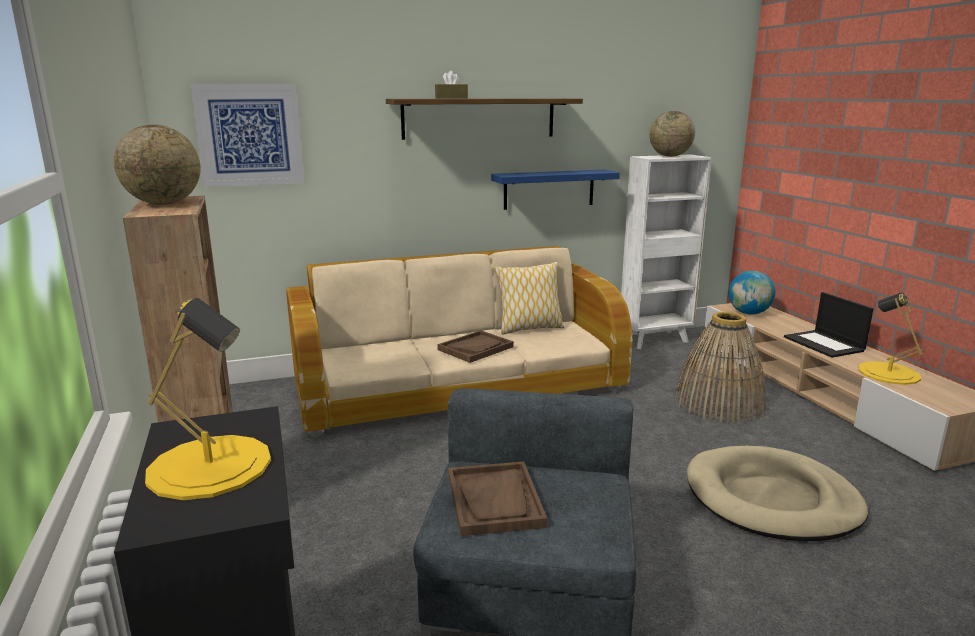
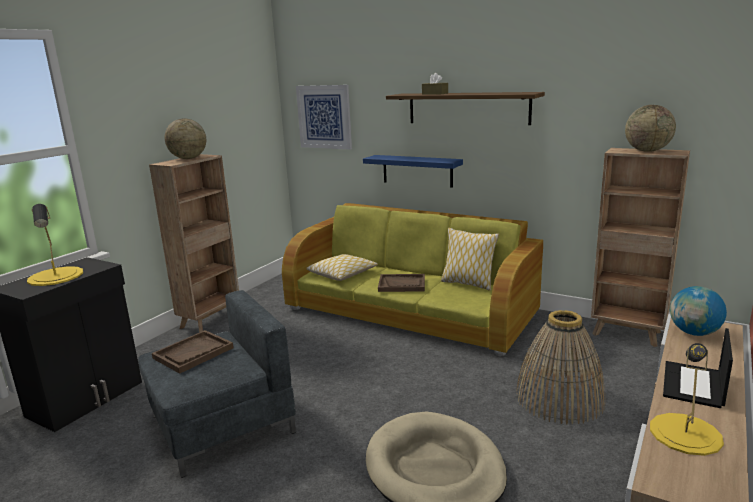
camera: 50 degrees right, 0 degrees up
(377, 361) = (342, 274): none -> pillow
(459, 386) = (410, 311): beige sofa -> green sofa
(549, 189) = (528, 171): blue shelf -> blue shelf (417, 170)
(656, 340) = (628, 334): white bookcase -> brown bookcase

